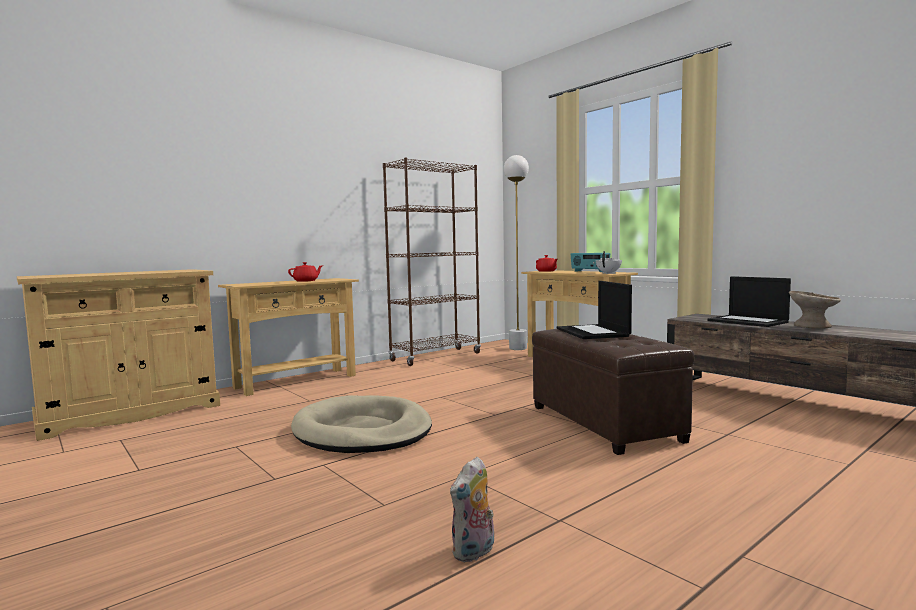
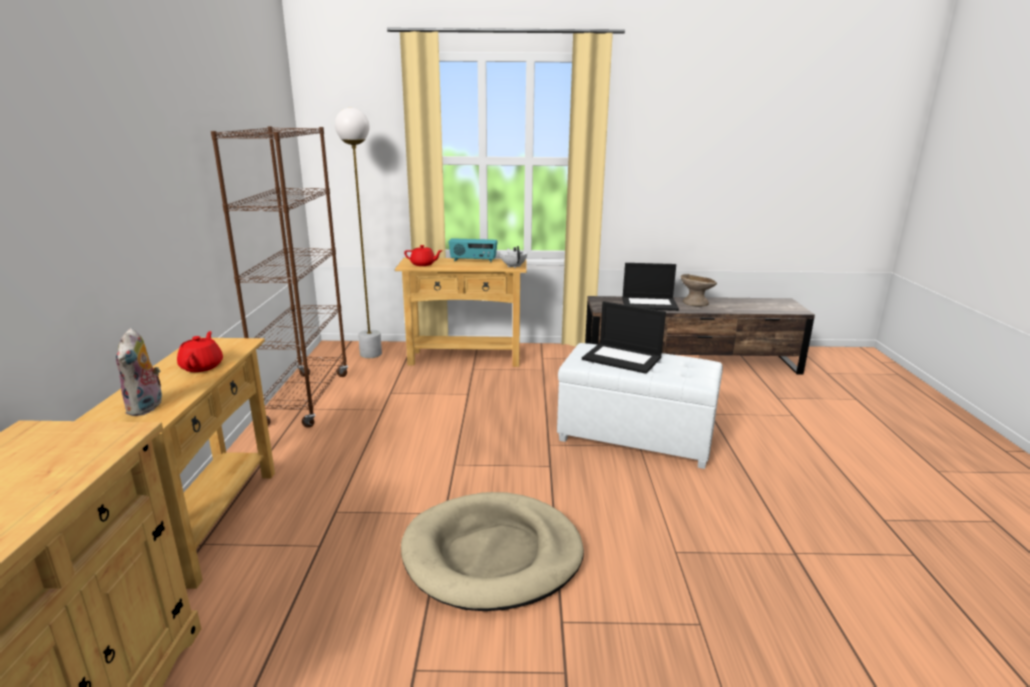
camera: 50 degrees left, 15 degrees up
(474, 552) = (822, 617): plush toy -> plush toy (147, 407)
(604, 423) = (635, 436): brown ottoman -> white ottoman

